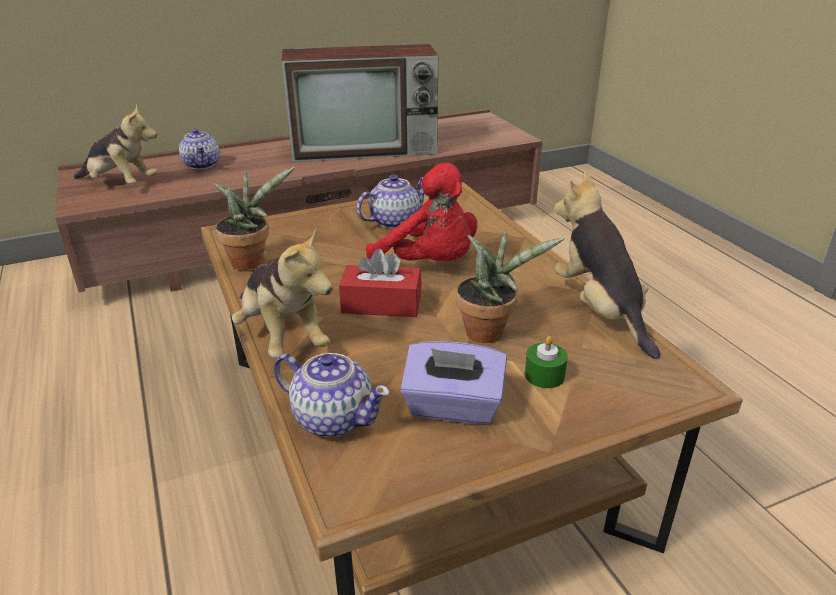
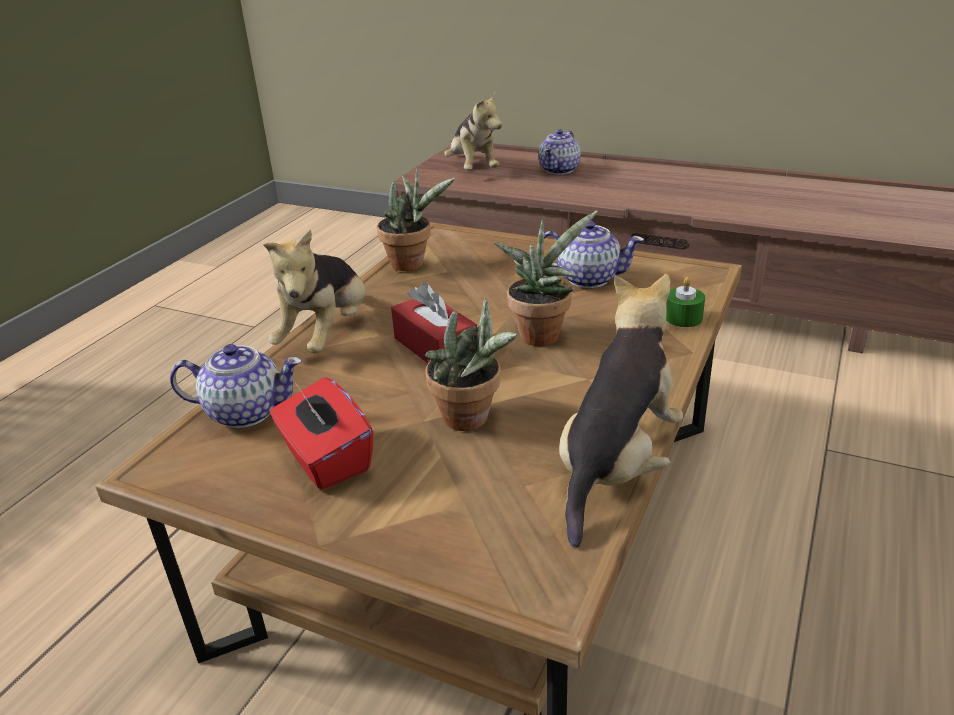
camera: 50 degrees right, 0 degrees up
(333, 418) = (245, 411): teapot -> teapot turned 75 degrees counterclockwise
(366, 149) = (744, 199): television -> none
(430, 264) = (542, 333): red plush toy -> potted plant
(452, 407) = (326, 459): purple tissue box -> red tissue box
(544, 375) = (439, 485): green candle -> green candle (683, 317)

